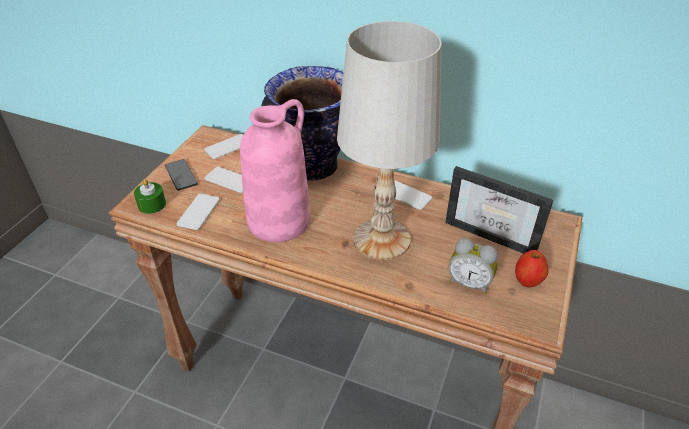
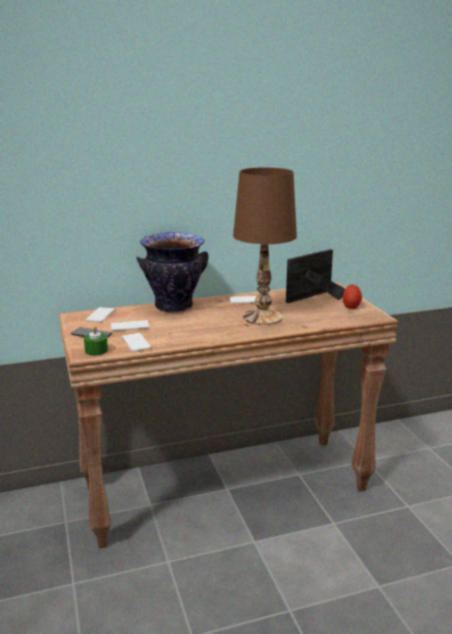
camera: 40 degrees left, 20 degrees down
(279, 220) = (193, 329): pink vase -> none
(381, 238) = (262, 317): white table lamp -> brown table lamp
(469, 283) = (328, 316): alarm clock -> none
(494, 233) = (312, 298): picture frame -> picture frame turned 150 degrees clockwise

